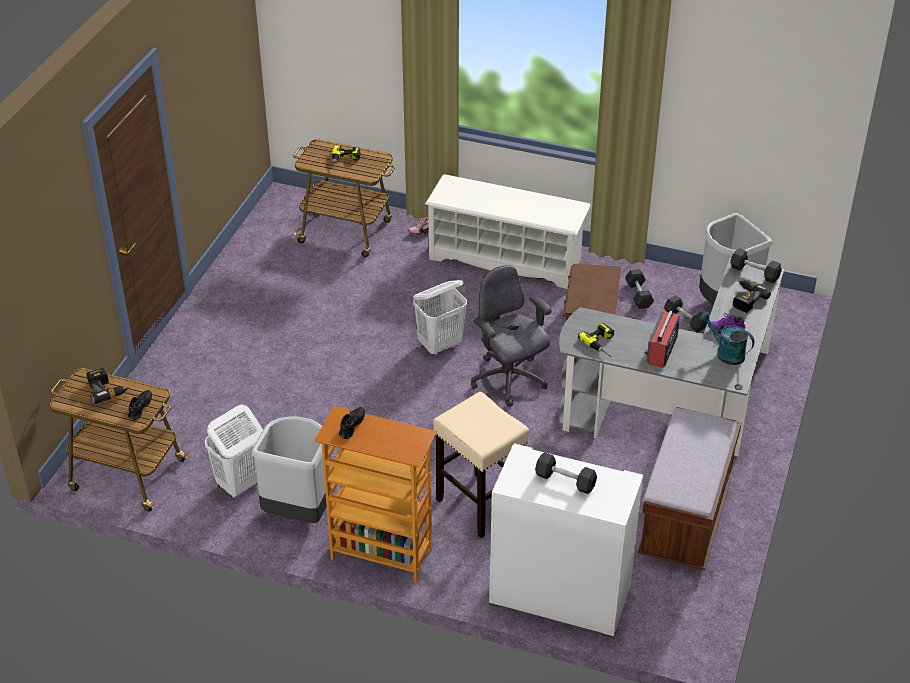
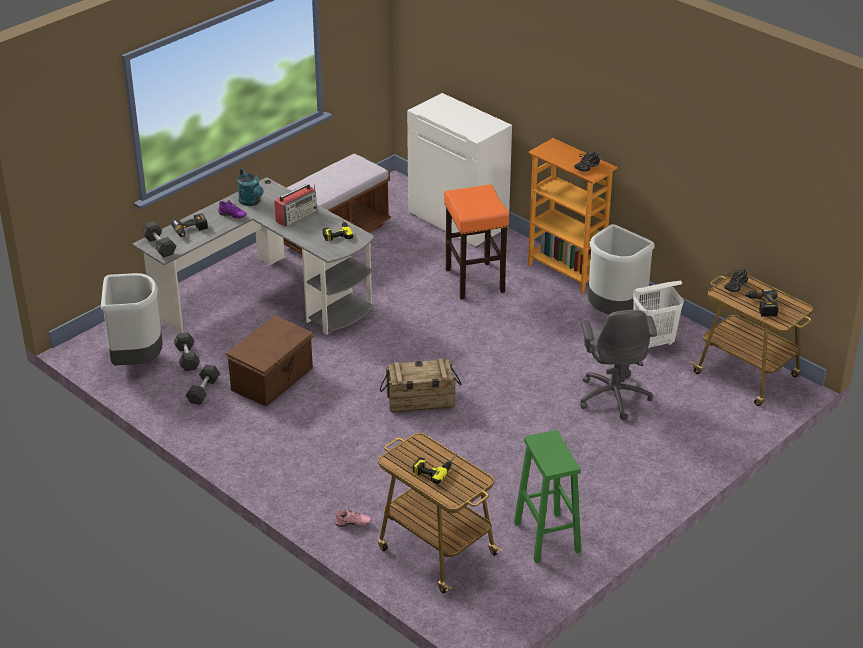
camera: 155 degrees left, 5 degrees down
(264, 264) = (547, 538): none -> green stool
(440, 345) = (420, 401): white laundry basket -> crate
(480, 505) = (474, 280): beige stool -> orange stool
(506, 259) = (292, 464): white shoe rack -> none
(509, 380) = (383, 355): grey office chair -> grey office chair (614, 396)
(565, 480) = (460, 118): grey dumbbell -> none

